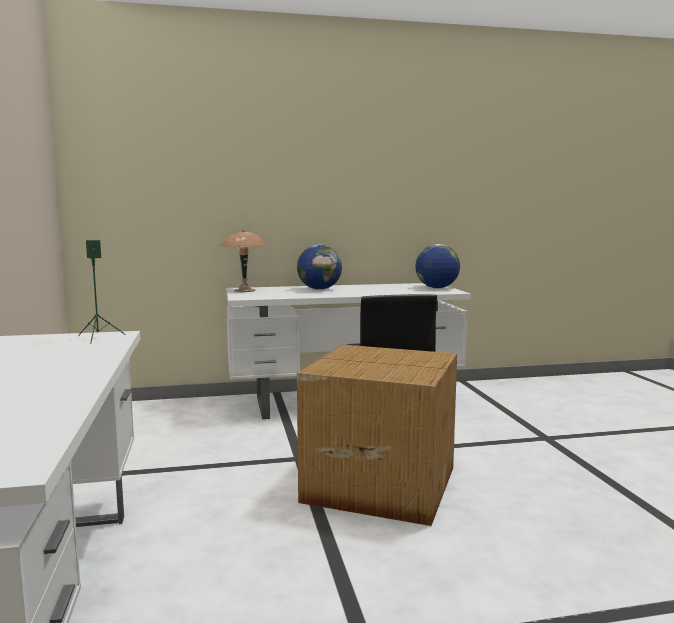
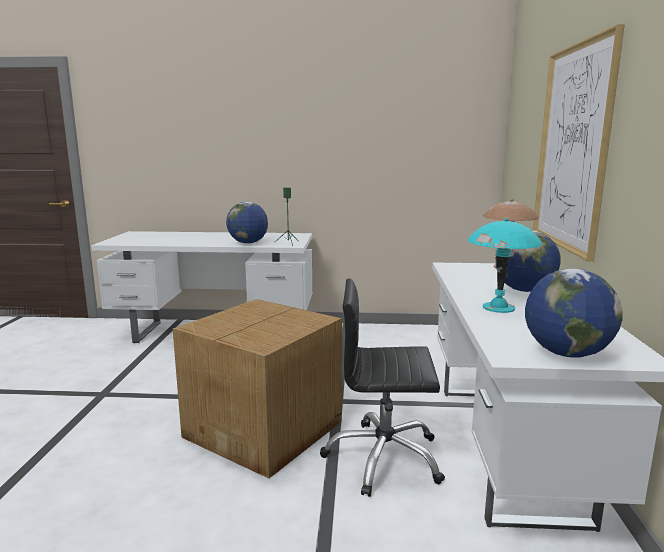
camera: 105 degrees right, 5 degrees up
(87, 353) = (248, 243): none -> globe
(271, 187) = (572, 148): none -> picture
(367, 292) = (498, 307): none -> turquoise table lamp

